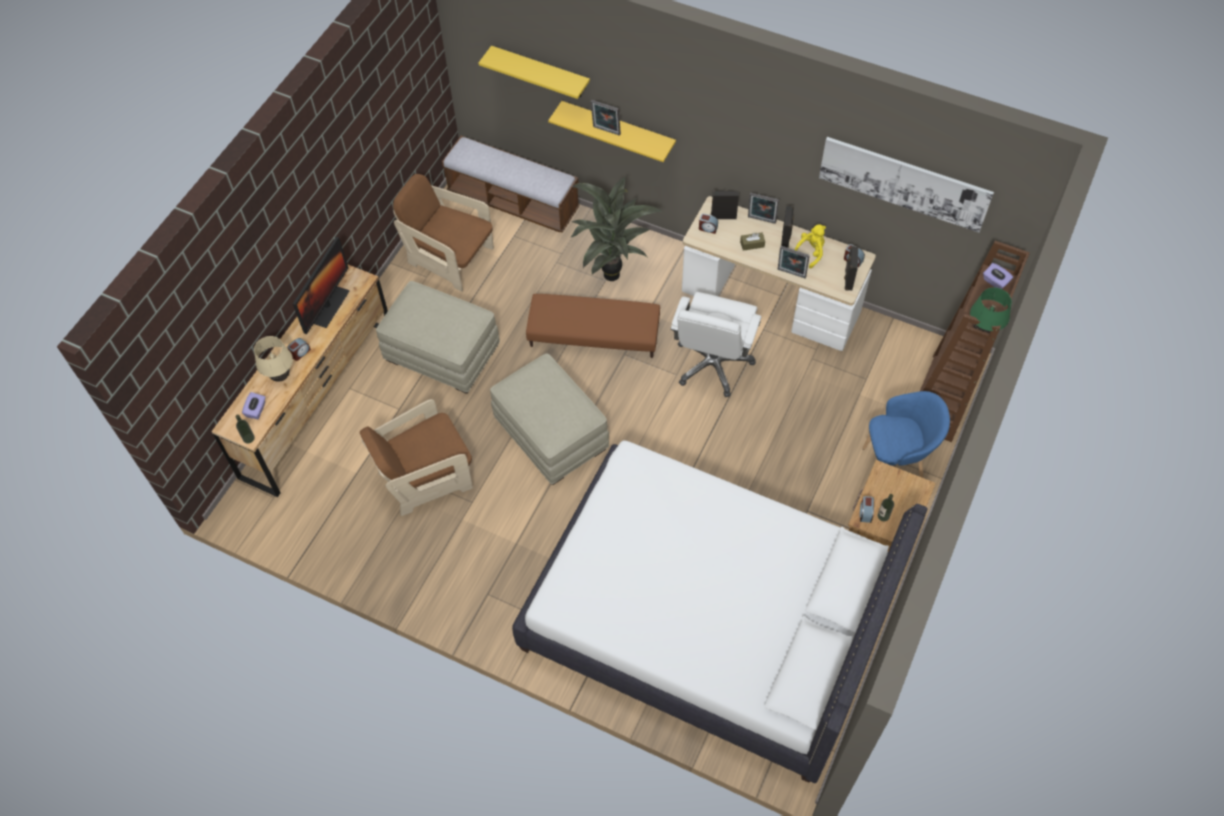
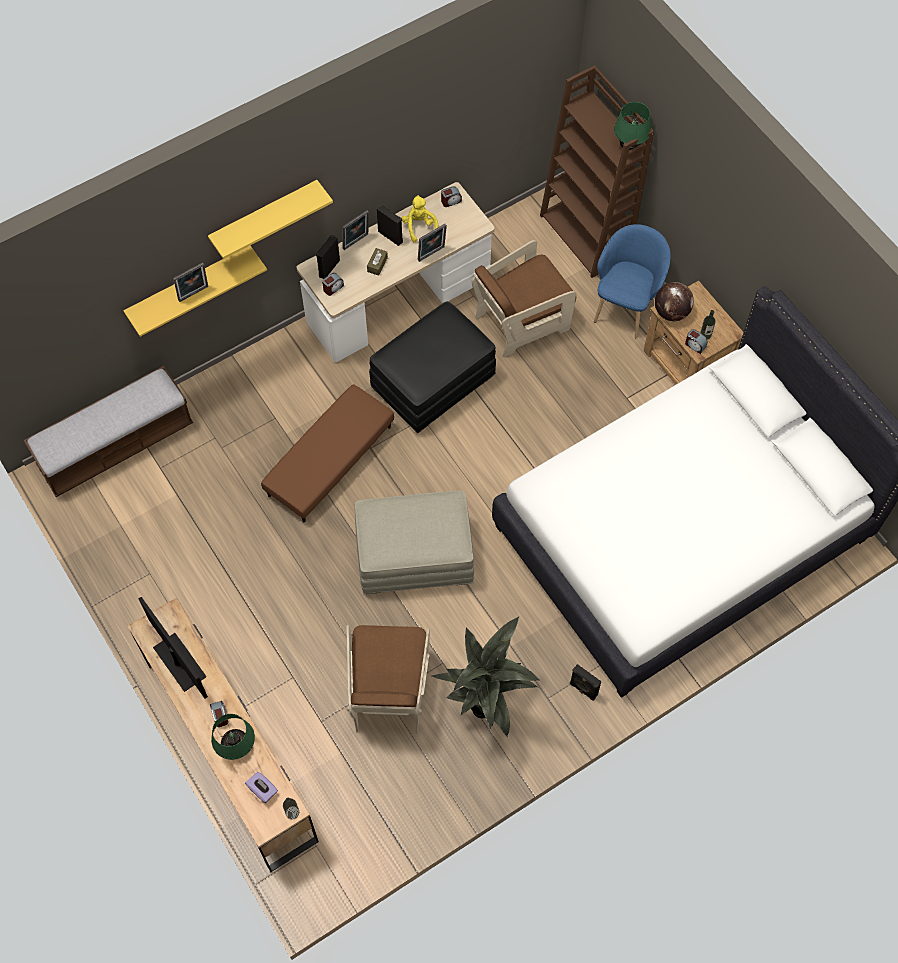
camera: 60 degrees left, 5 degrees up
(281, 377) = (237, 748): beige table lamp -> green table lamp
(441, 353) = (254, 605): beige ottoman -> none
(450, 258) = (143, 539): brown armchair -> brown armchair (521, 321)
(540, 72) = (93, 303): yellow shelf -> yellow shelf (264, 217)
(612, 278) = (276, 410): potted plant -> potted plant (486, 710)
(713, 364) = (432, 383): white office chair -> black ottoman
(848, 279) = (468, 217): black speaker -> black speaker (583, 690)
(884, 477) = (671, 312): none -> globe
(904, 183) = (464, 102): picture -> none
(995, 282) = (587, 109): purple tissue box -> none

